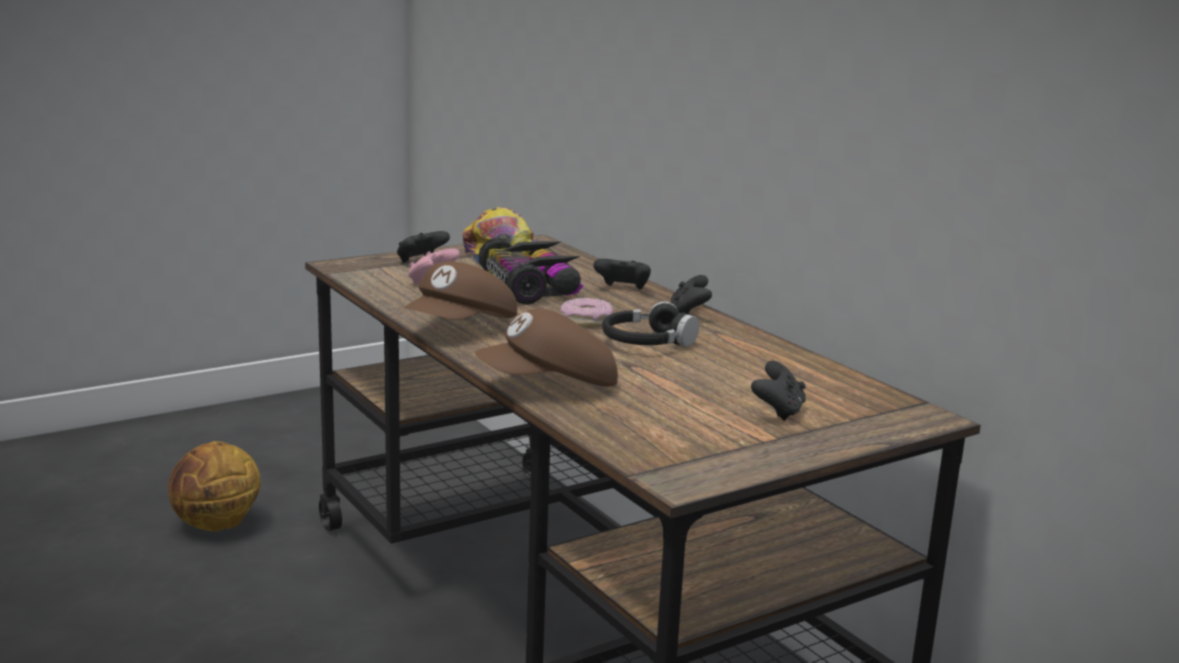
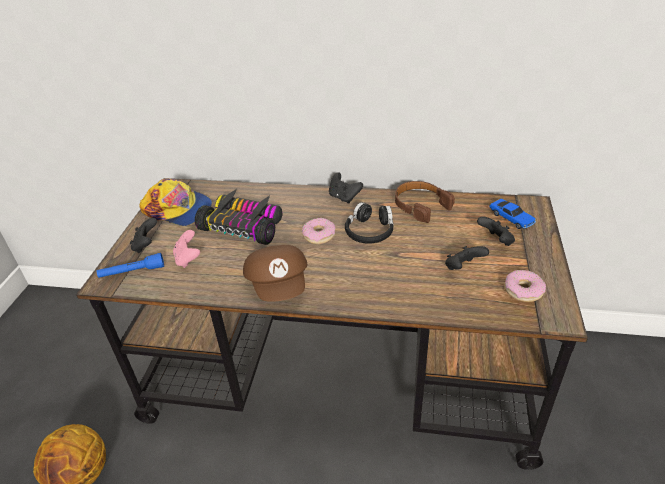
camera: 45 degrees left, 20 degrees up
(371, 269) = (132, 272): none -> blue flashlight
(550, 386) = (400, 297): brown cap -> none
(622, 289) = (286, 199): black game controller -> black game controller (463, 268)
(699, 449) = (523, 290): none -> donut
(764, 354) = (420, 205): none -> brown headphones
(857, 410) = (511, 218): none -> toy car

